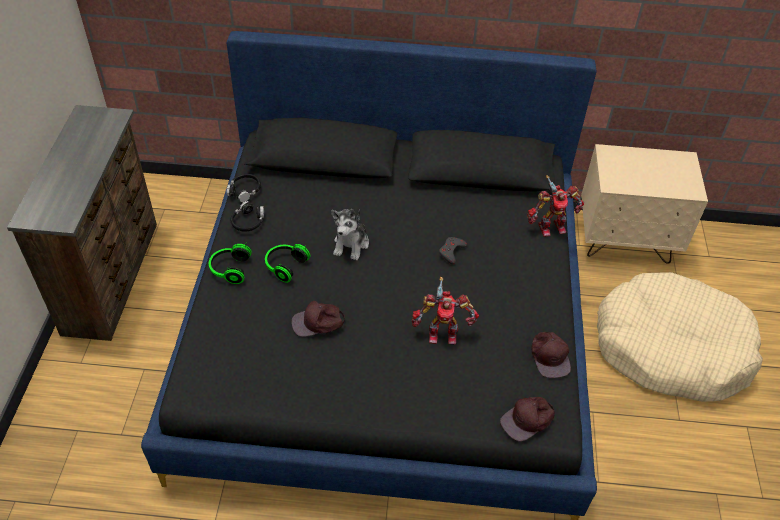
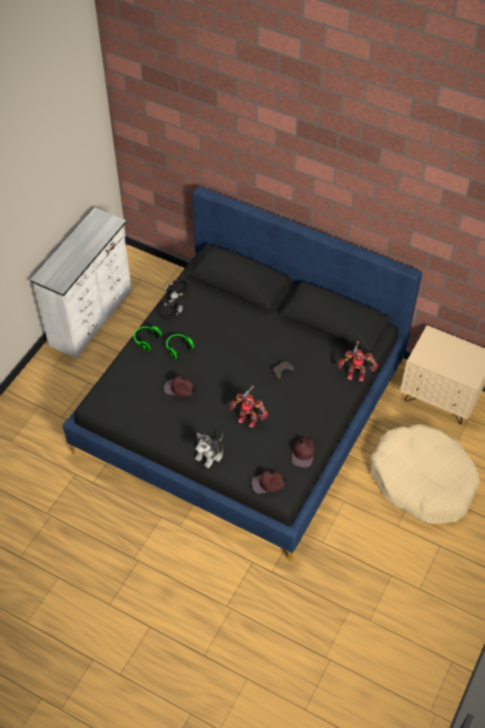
camera: 25 degrees right, 5 degrees up
(114, 276) = (92, 317): brown dresser -> white dresser
(351, 244) = (224, 346): plush toy -> plush toy (210, 454)

